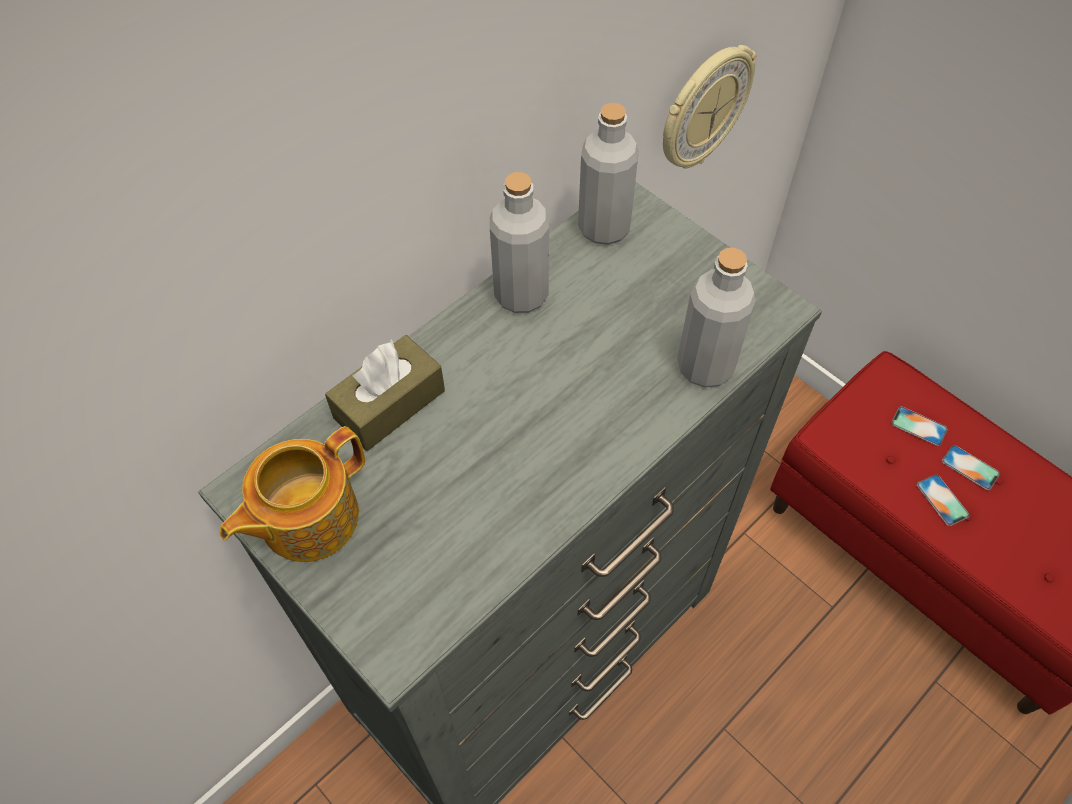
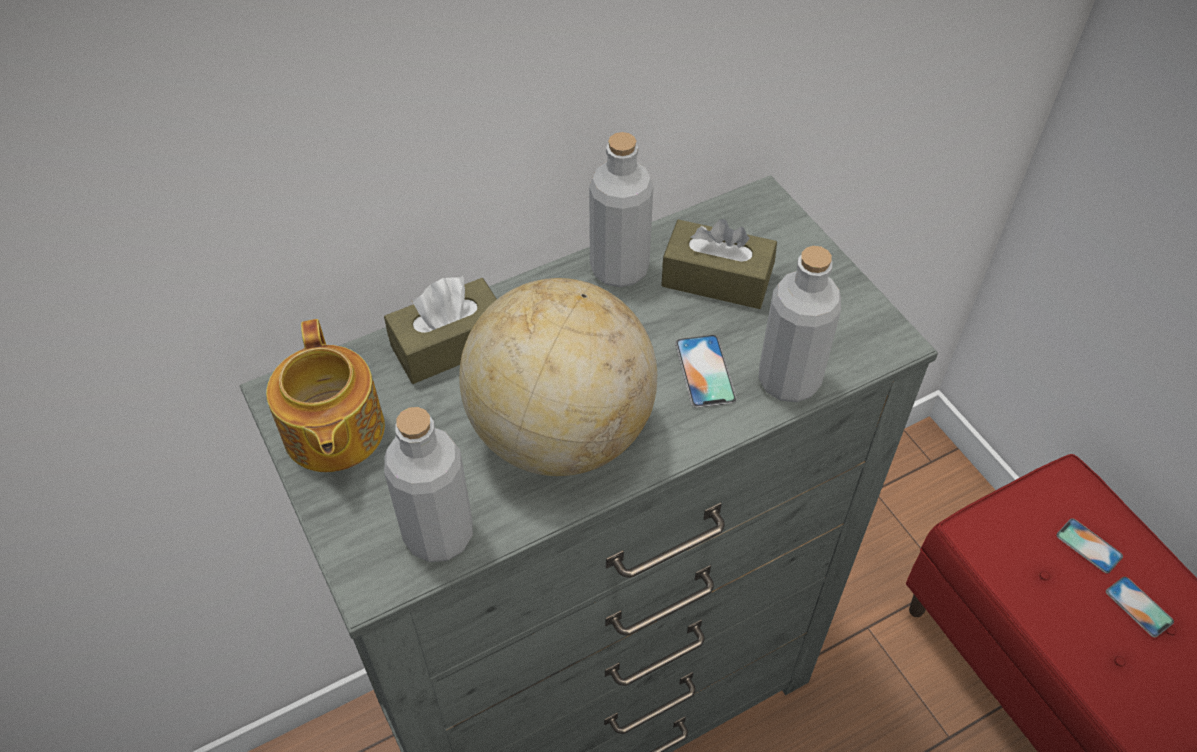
camera: 15 degrees right, 5 degrees down
(307, 517) = (333, 433): teapot -> teapot turned 75 degrees counterclockwise
(520, 464) = (560, 432): none -> globe
(604, 228) = (728, 221): grey bottle -> grey bottle (439, 534)
(611, 285) = (716, 279): none -> brown tissue box
(703, 108) = (879, 125): wall clock -> none
(942, 500) = (1094, 634): phone -> phone (705, 371)

